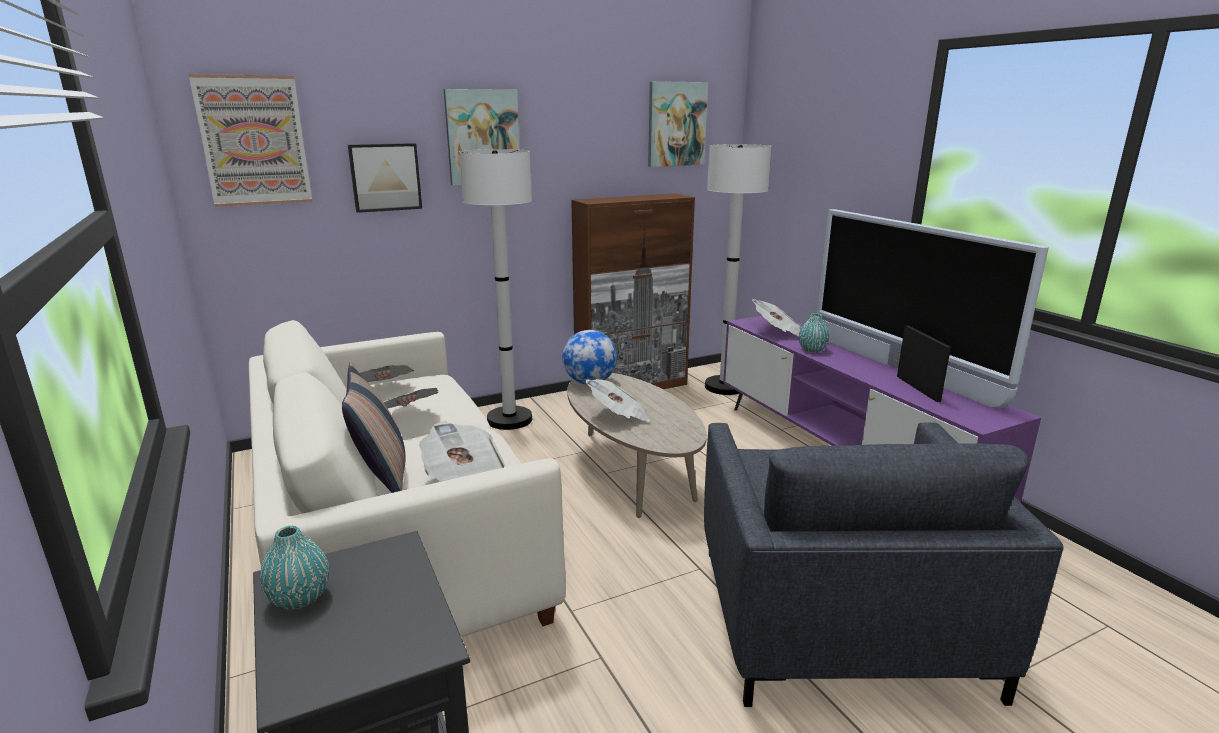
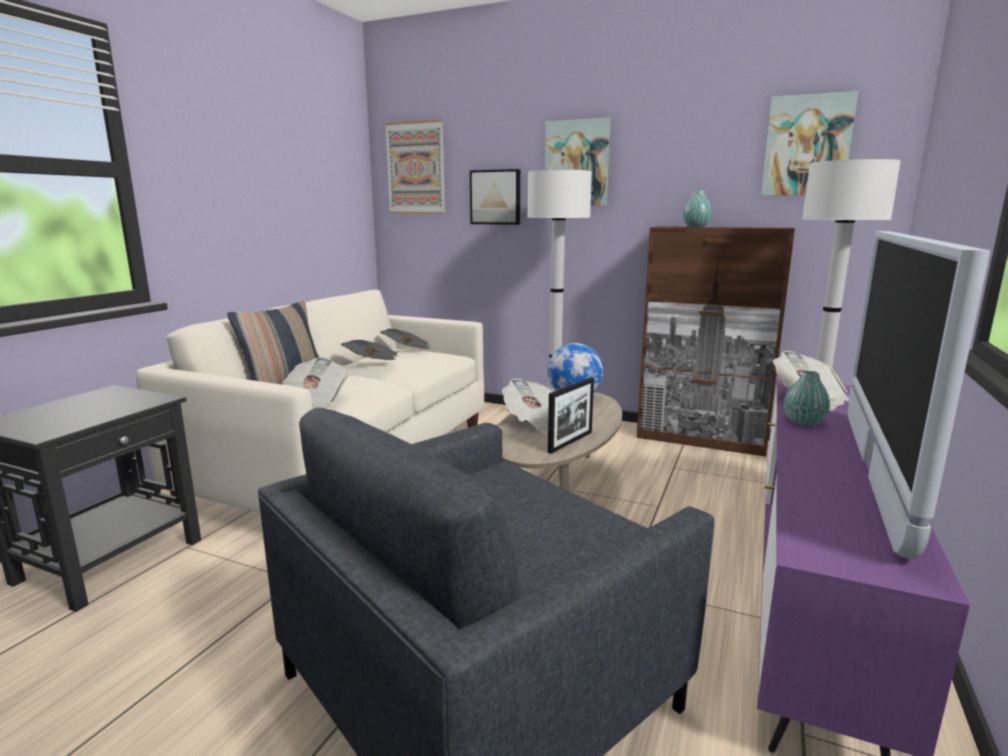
camera: 50 degrees right, 5 degrees down
(299, 598) = (88, 398): turquoise vase -> turquoise vase (696, 226)
(917, 388) = (836, 494): picture frame -> picture frame (570, 442)

